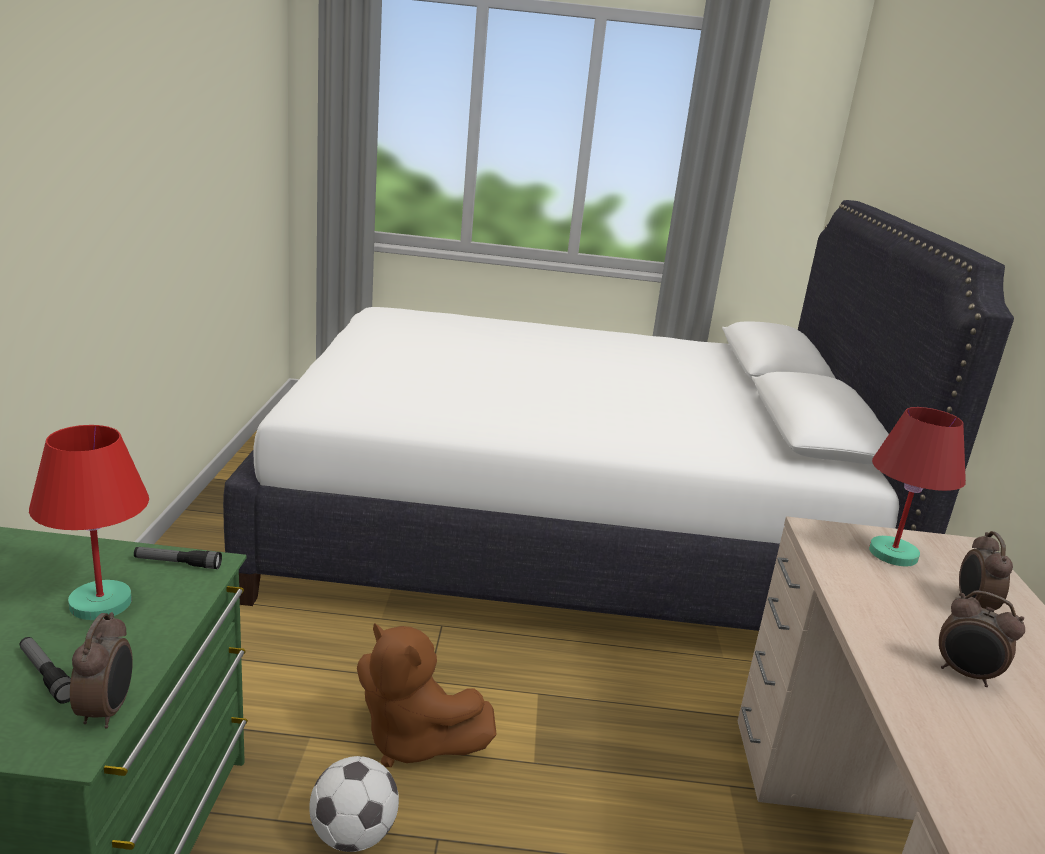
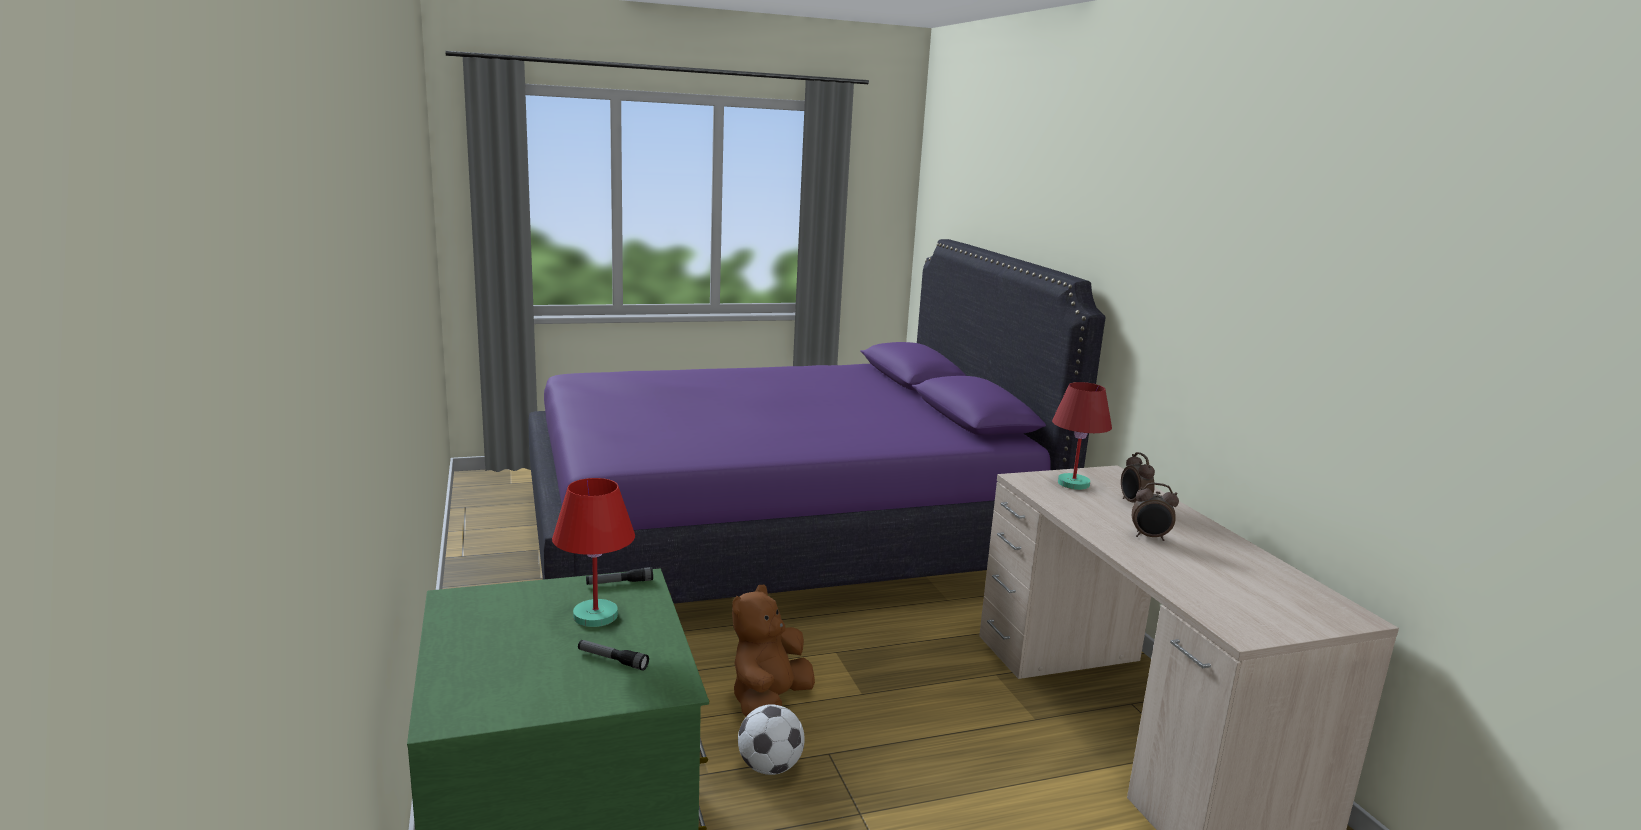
camera: 20 degrees left, 5 degrees down
(108, 710) = (676, 667): alarm clock -> none
(413, 741) = (768, 702): brown plush toy -> brown plush toy turned 105 degrees clockwise
(563, 530) = (778, 538): white bed -> purple bed

